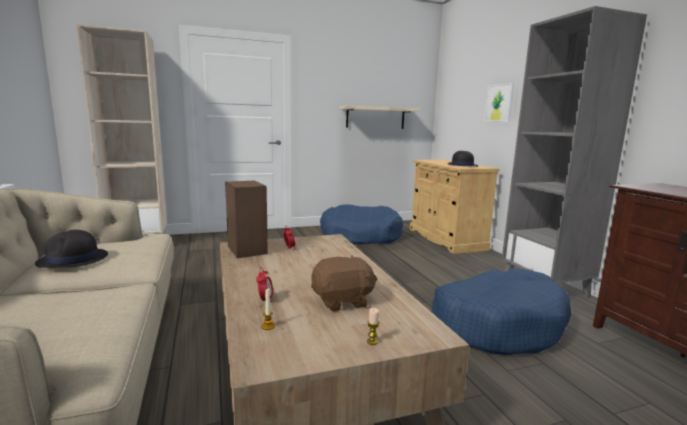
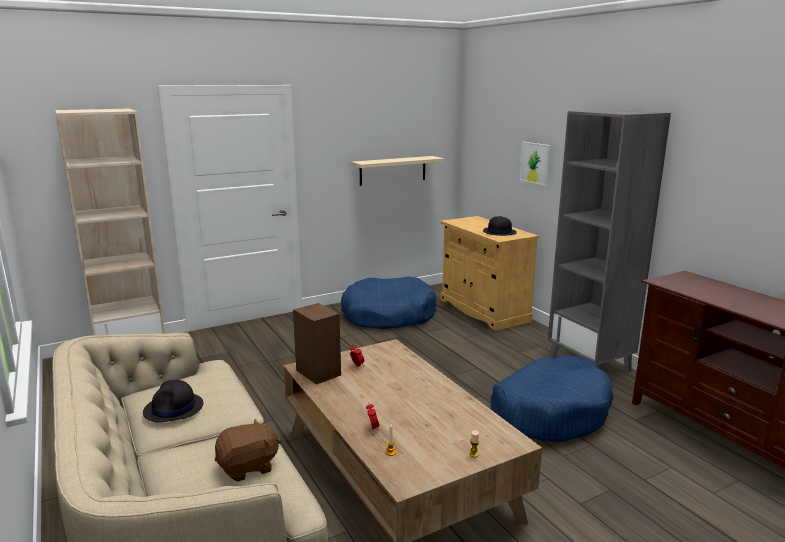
camera: 10 degrees left, 5 degrees up
(342, 301) = (436, 421): brown plush toy -> brown plush toy (248, 467)

